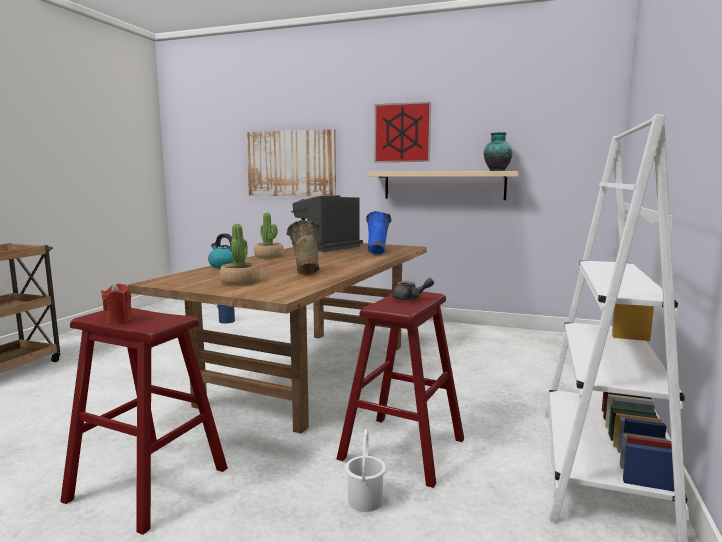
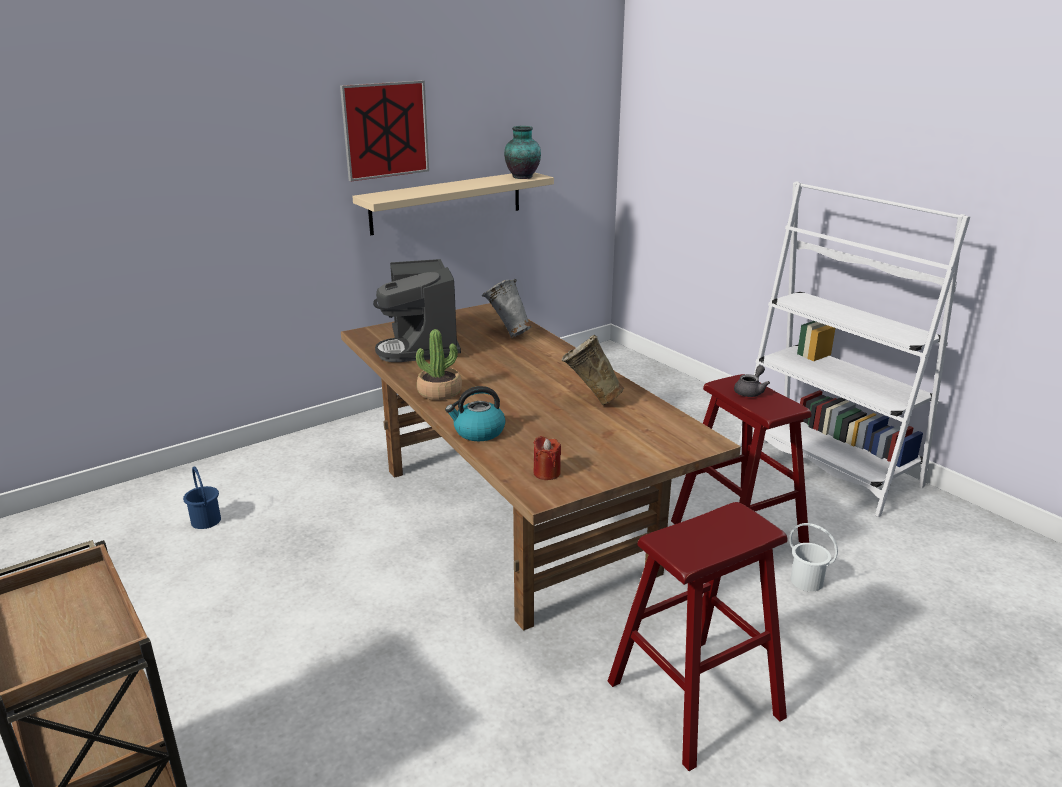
camera: 55 degrees left, 15 degrees up
(118, 320) = (716, 545): red candle -> red candle (546, 473)
(240, 282) = (604, 445): potted plant -> none
(291, 163) = (195, 201): picture -> none
(377, 253) = (507, 334): blue vase -> grey vase

